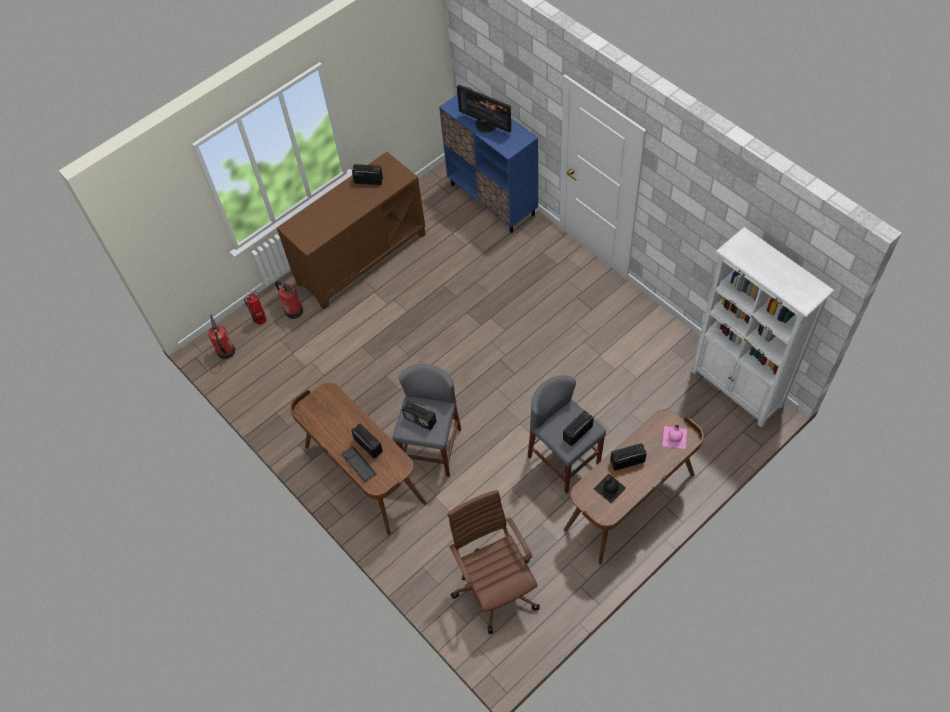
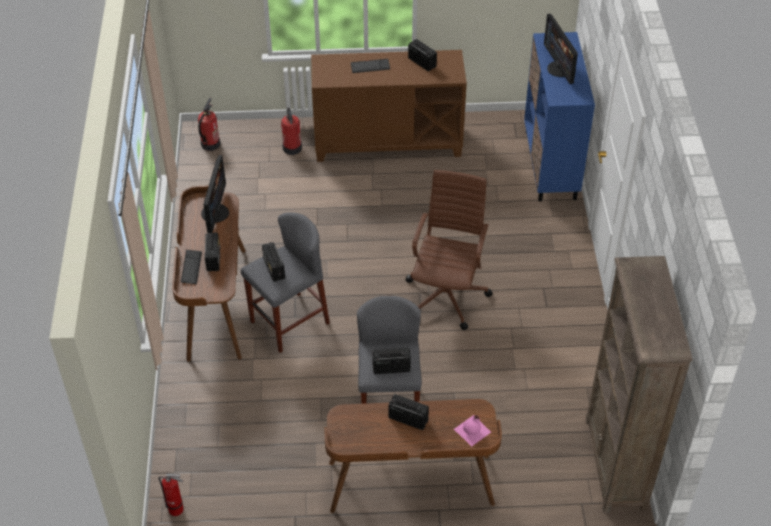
camera: 35 degrees right, 10 degrees down
(262, 319) = (262, 138): fire extinguisher -> fire extinguisher (178, 509)
(330, 407) = (215, 213): none -> monitor
(333, 209) = (370, 67): none -> keyboard
(496, 585) = (227, 462): brown office chair -> brown office chair (447, 295)
(609, 487) = (370, 428): black bottle -> none
(737, 388) = (615, 464): white bookcase -> brown bookcase

